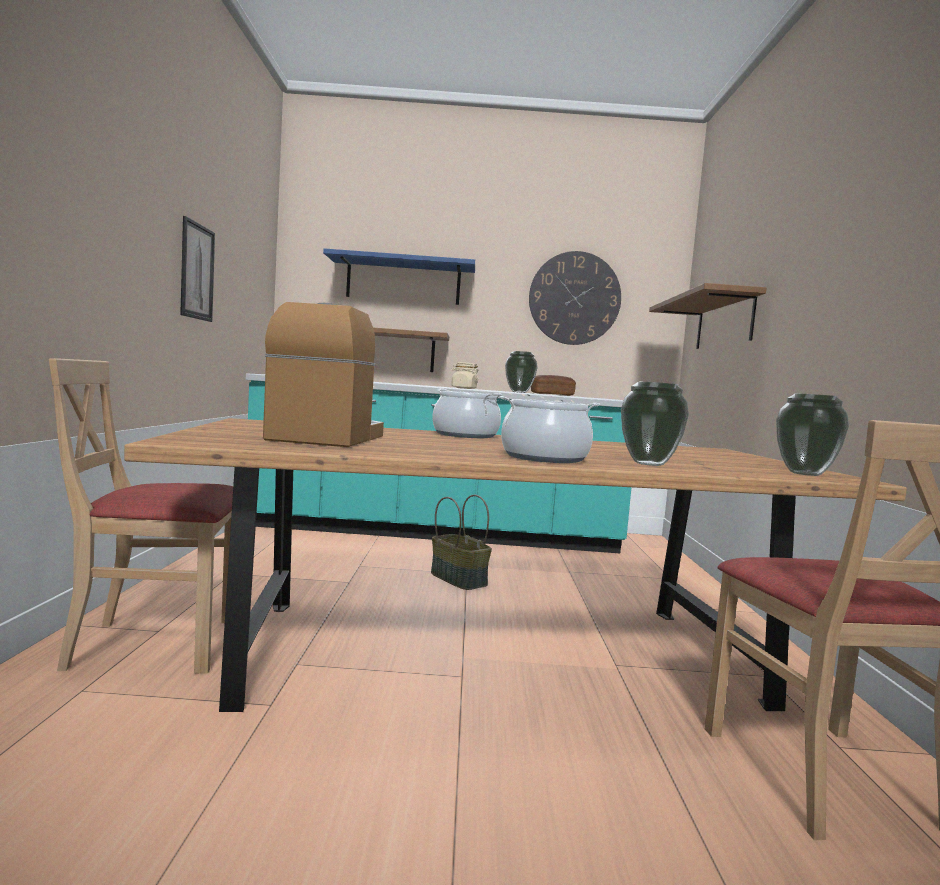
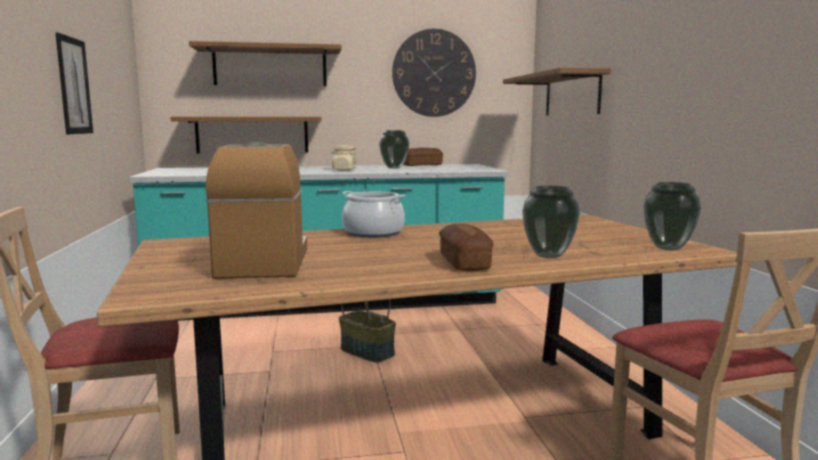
camera: 10 degrees left, 5 degrees up
(403, 282) = (270, 67): blue shelf -> brown shelf
(544, 458) = (464, 262): cooking pot -> bread

